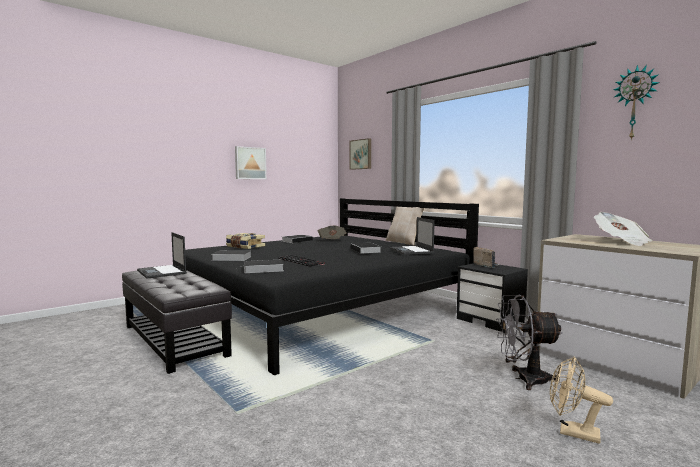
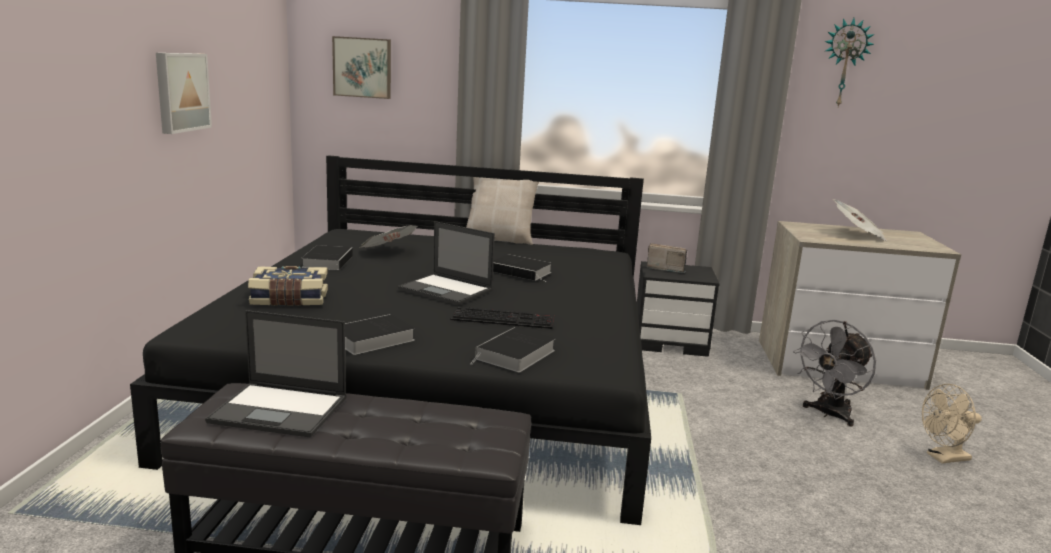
camera: 45 degrees left, 10 degrees up
(411, 251) = (577, 261): laptop -> laptop (447, 290)

